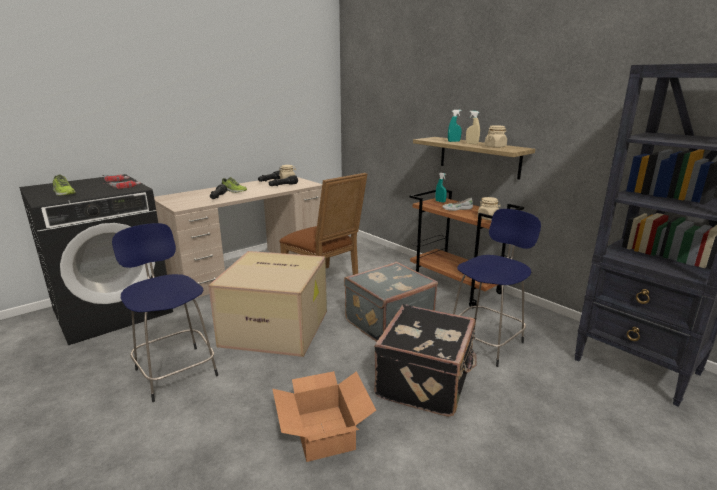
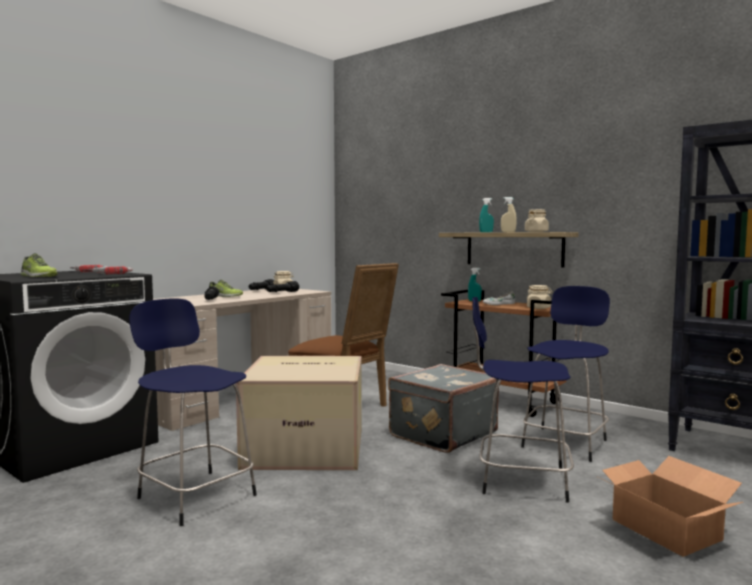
camera: 10 degrees left, 15 degrees down
(324, 431) = (425, 532): cardboard box -> cardboard box (665, 529)
(426, 382) = (519, 480): black suitcase -> blue stool

